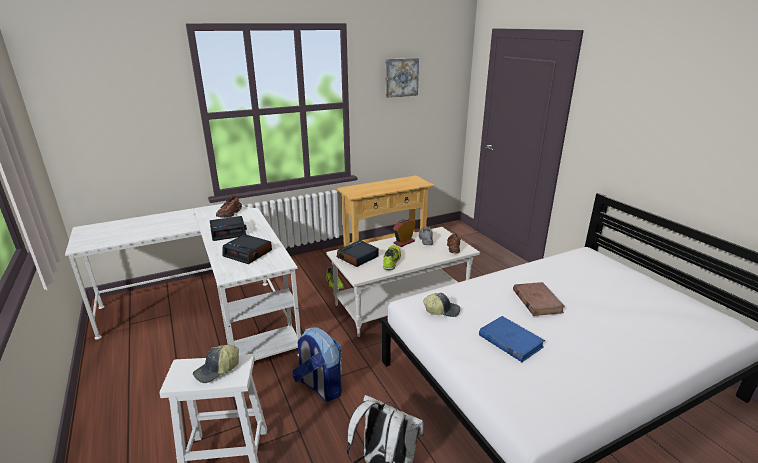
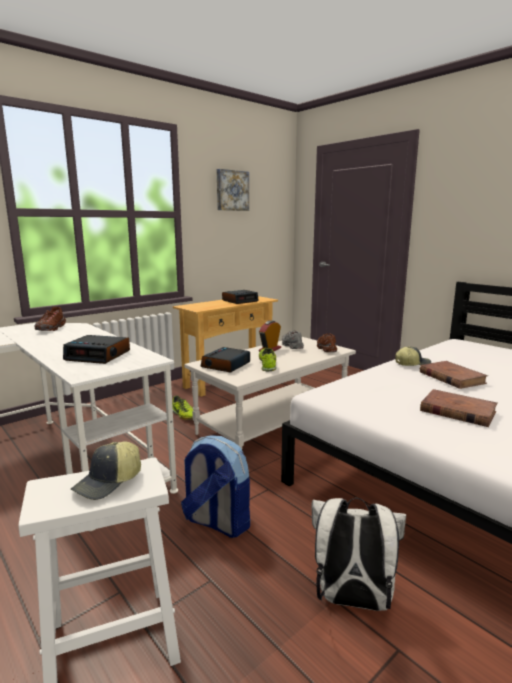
camera: 15 degrees left, 10 degrees down
(228, 232) = (59, 341): alarm clock -> alarm clock (240, 301)
(441, 310) = (360, 395): cap -> cap (412, 364)
(510, 341) = (457, 411): blue book -> brown book

